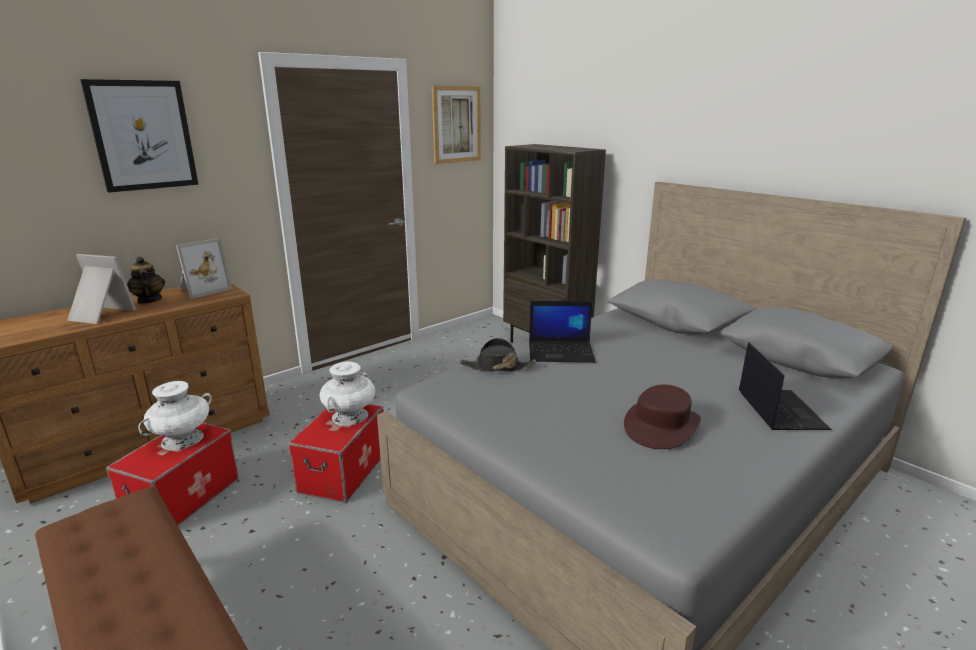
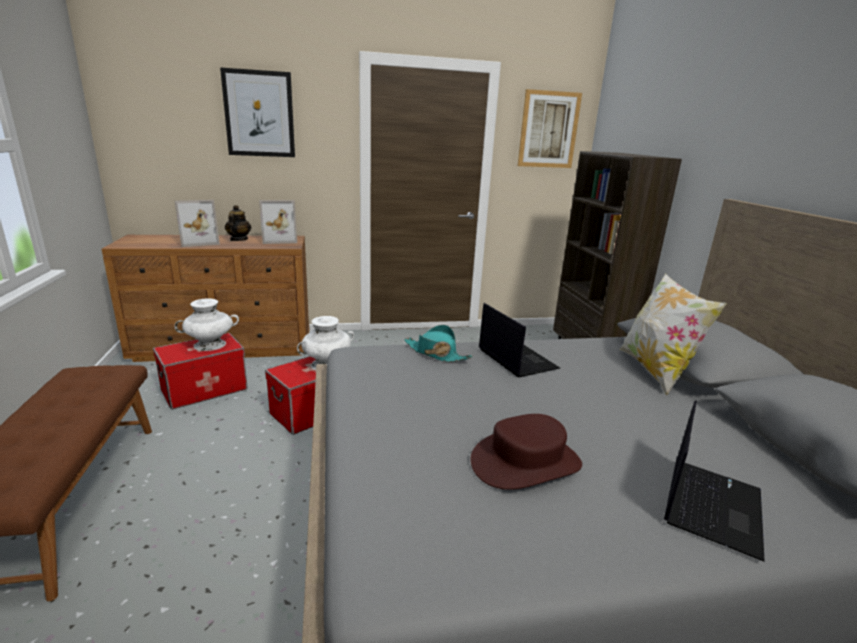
camera: 30 degrees right, 0 degrees up
(99, 315) = (199, 242): picture frame -> picture frame turned 105 degrees clockwise
(497, 367) = (436, 353): black hat -> turquoise hat
(561, 352) = (515, 359): laptop -> laptop turned 150 degrees counterclockwise
(659, 332) = (656, 371): none -> pillow

